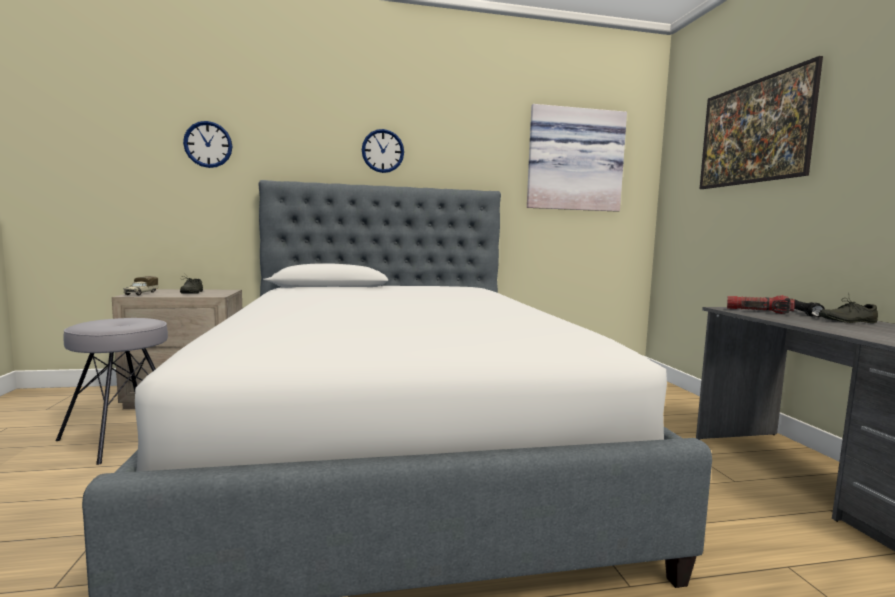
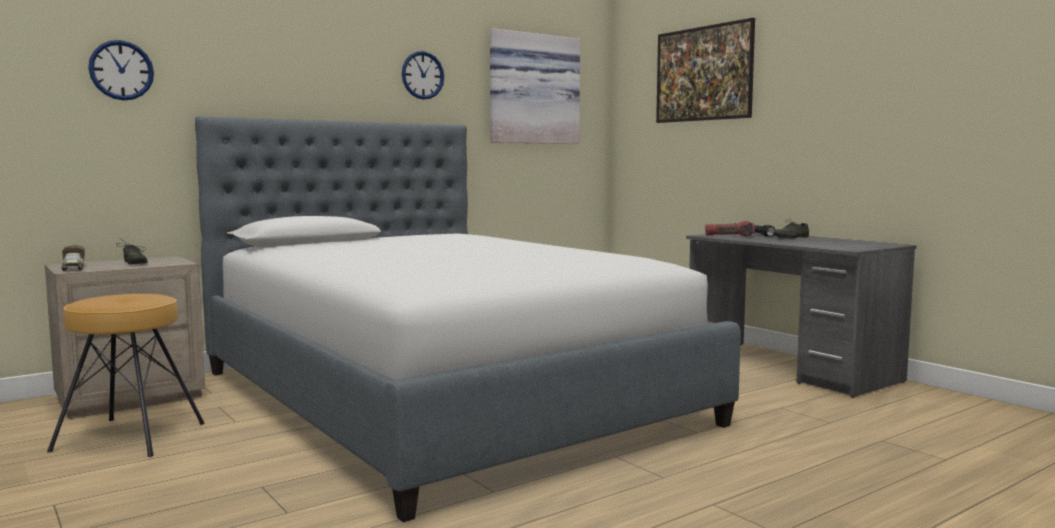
camera: 25 degrees left, 0 degrees up
(124, 437) = (130, 436): grey stool -> brown stool
(383, 151) = (335, 79): wall clock -> wall clock (422, 75)

